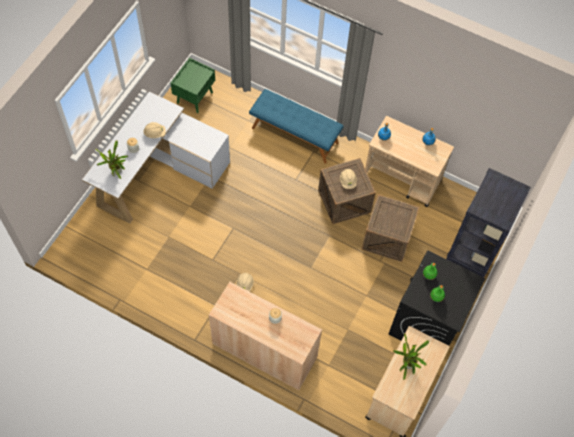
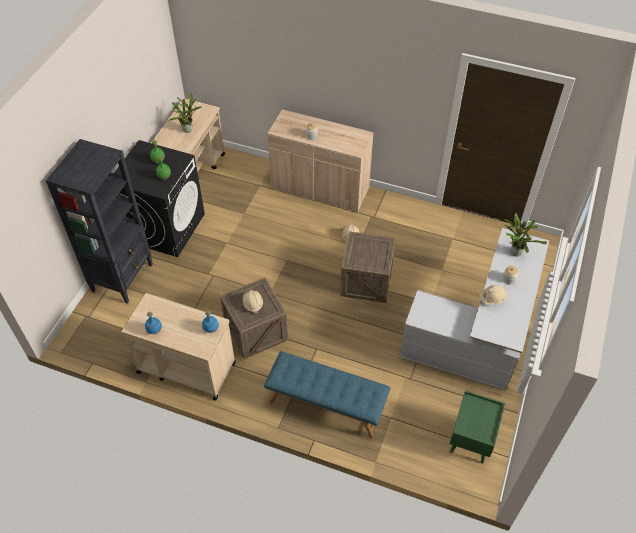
camera: 175 degrees right, 10 degrees down
(387, 237) = (205, 299): crate -> crate (366, 281)

